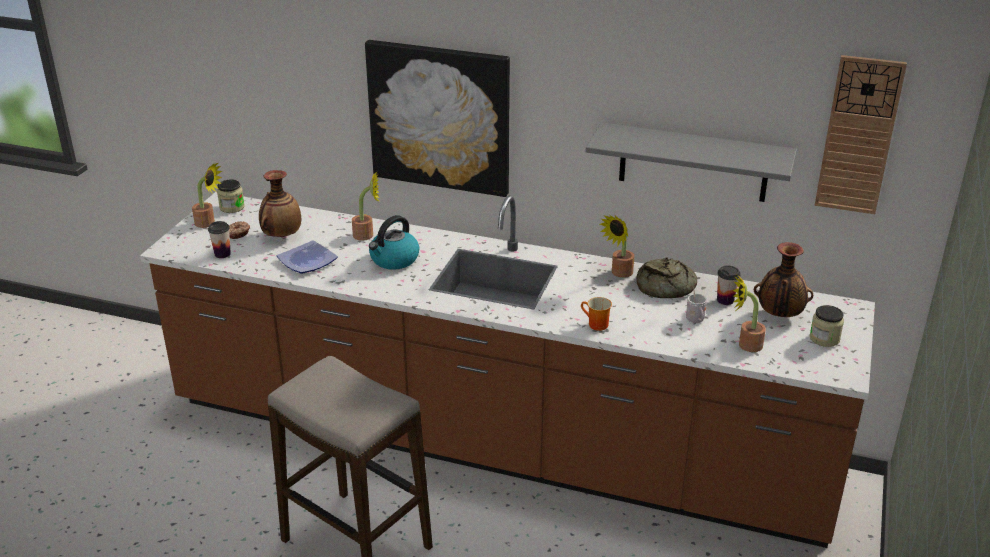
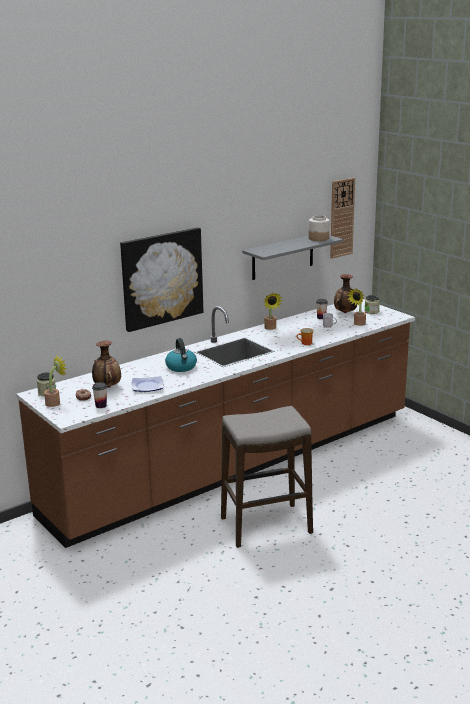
camera: 55 degrees left, 10 degrees down
(367, 235) = (144, 367): potted plant -> none
(665, 287) = (295, 324): bread -> none
(757, 156) = (318, 238): none -> jar

